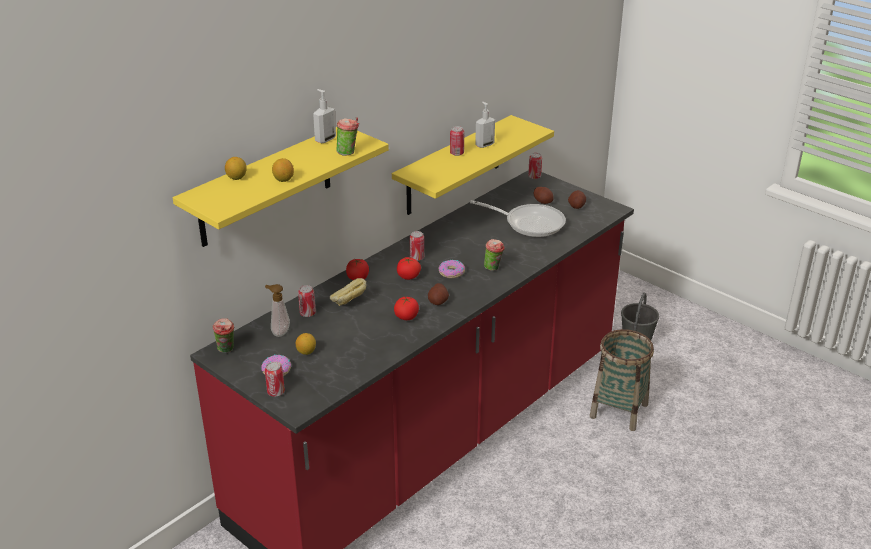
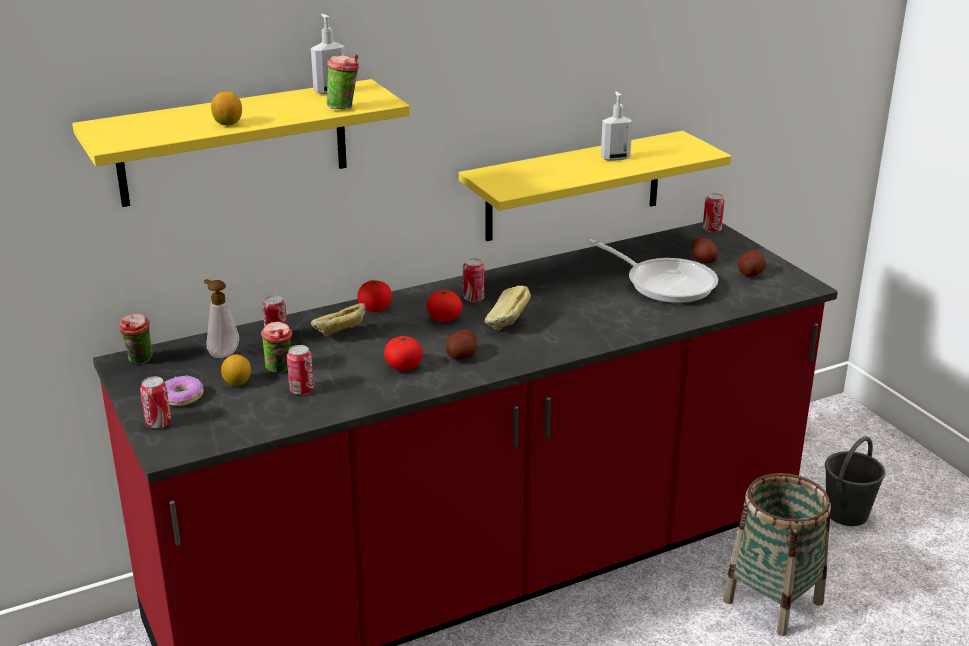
camera: 20 degrees right, 5 degrees down
(237, 178) = (172, 114): lemon -> none
(451, 272) = (507, 324): donut -> bread
(456, 153) = (567, 162): can -> can (301, 390)
(494, 268) = (571, 330): cup -> cup (280, 370)

